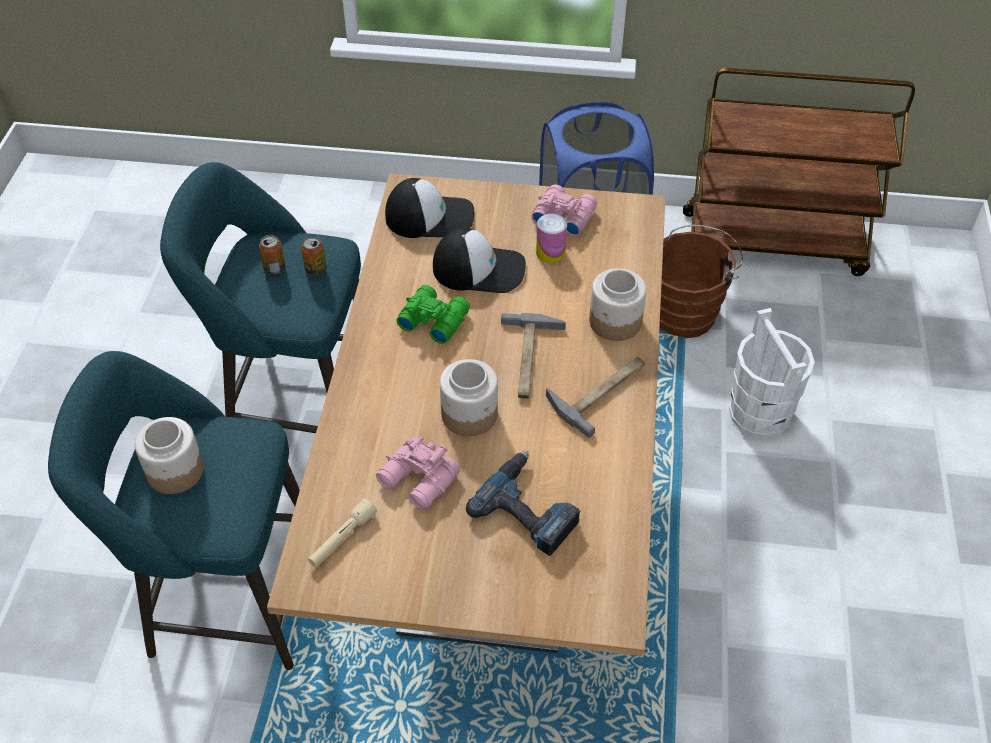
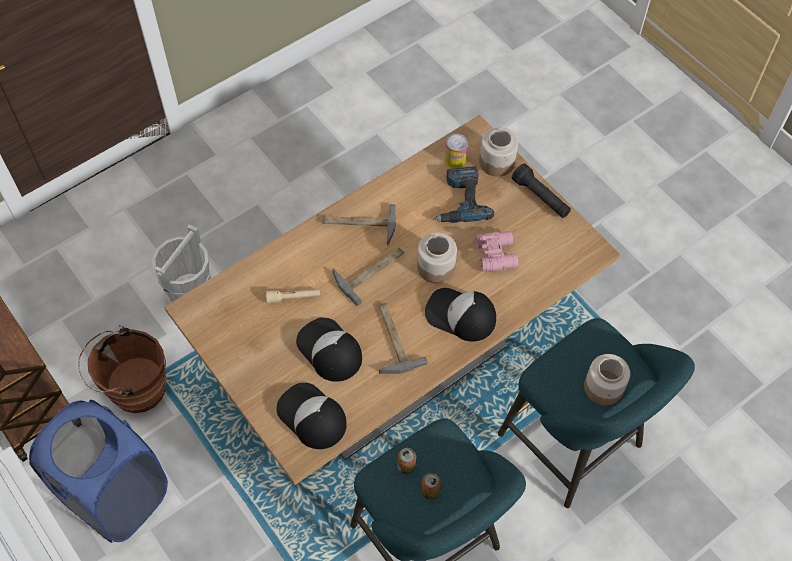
camera: 135 degrees left, 10 degrees up
(342, 539) = (559, 256): beige flashlight -> beige flashlight (293, 298)
(389, 389) = (460, 315): none -> cap
(433, 319) = (392, 339): green binoculars -> hammer
(438, 596) = (541, 197): none -> black flashlight
(550, 252) = (278, 326): can -> can (455, 159)
(563, 216) = (237, 345): pink binoculars -> none
(615, 322) = (303, 253): jar -> jar (497, 162)

